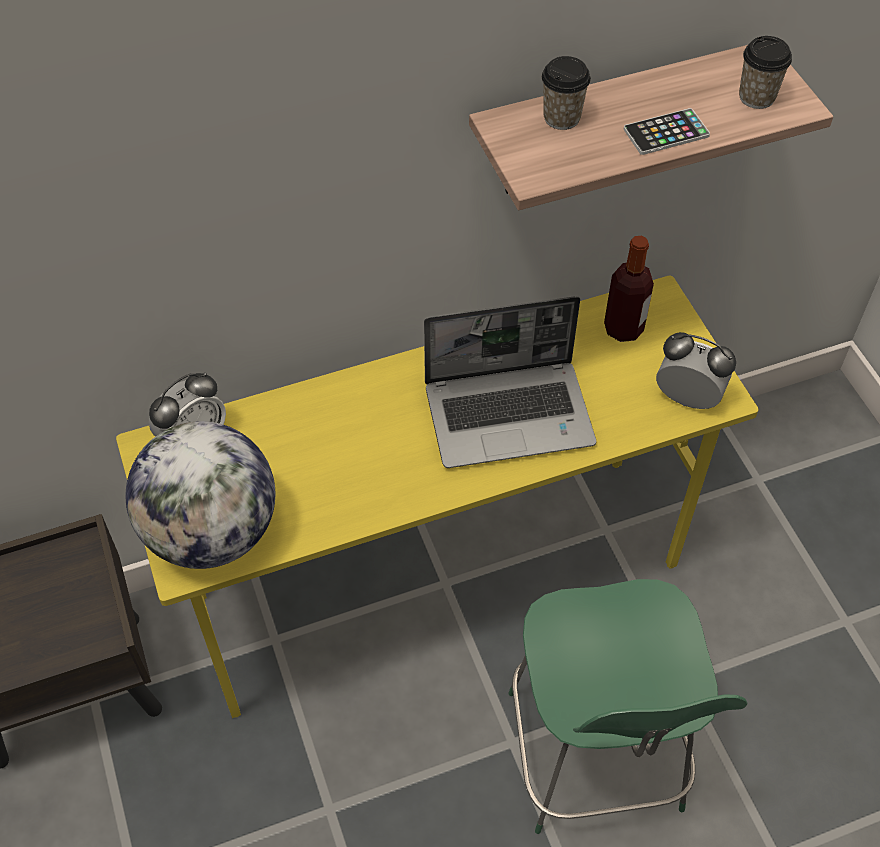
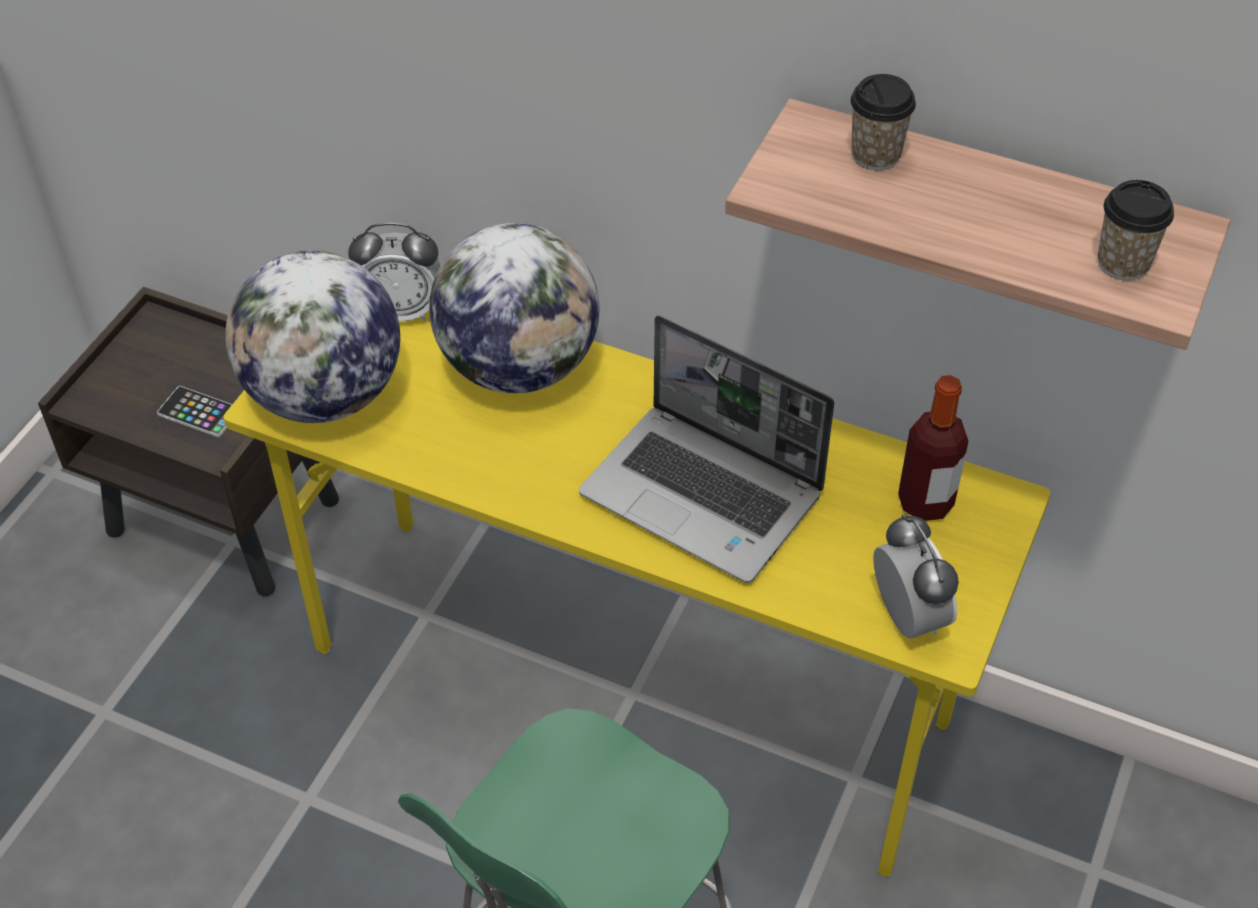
camera: 45 degrees right, 5 degrees down
(312, 420) = (519, 366): none -> globe
(666, 133) = (966, 234): phone -> phone (199, 412)

